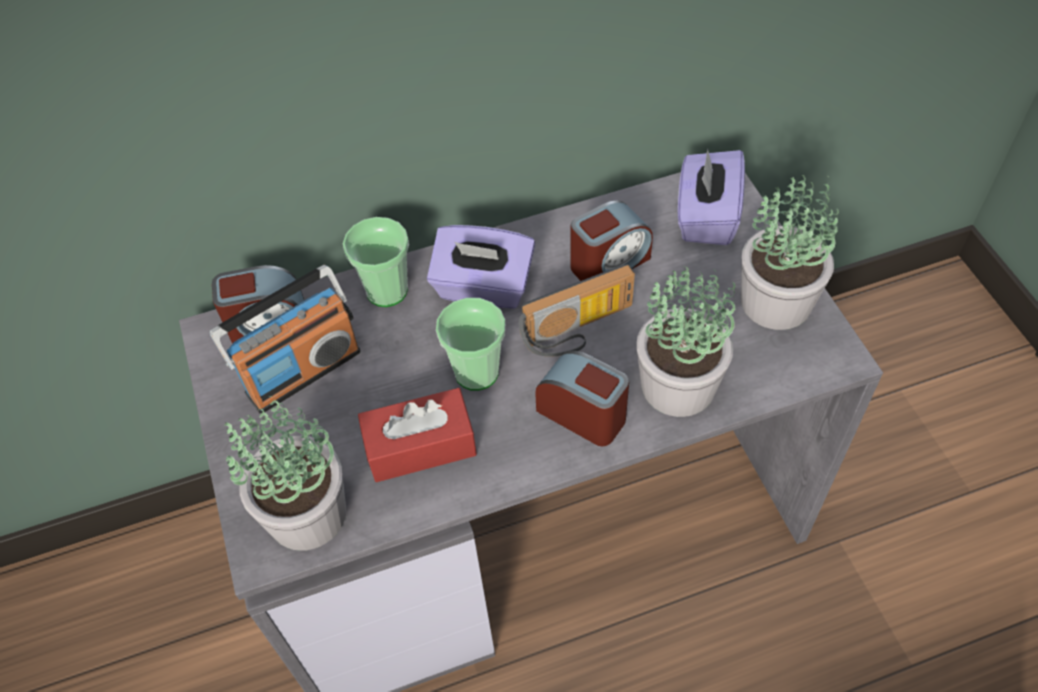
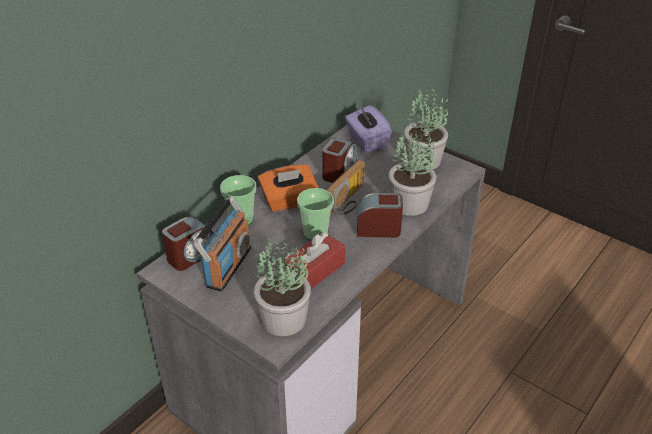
camera: 35 degrees left, 15 degrees down
(483, 288) = (289, 201): purple tissue box -> orange tissue box

